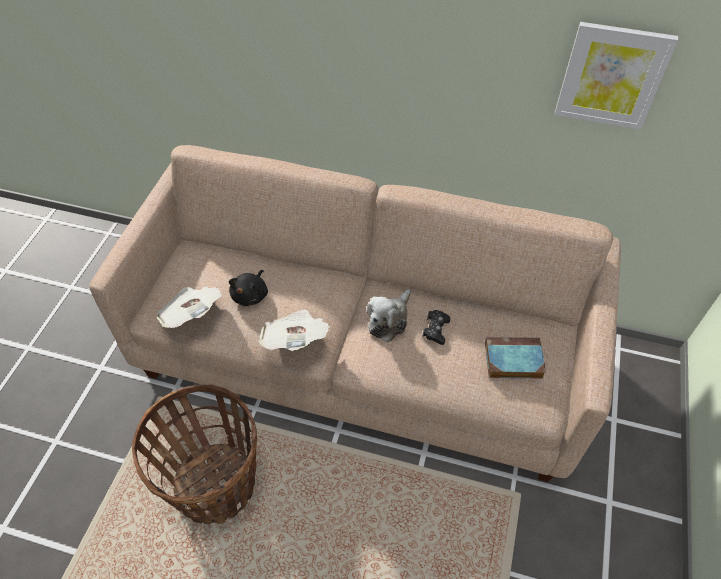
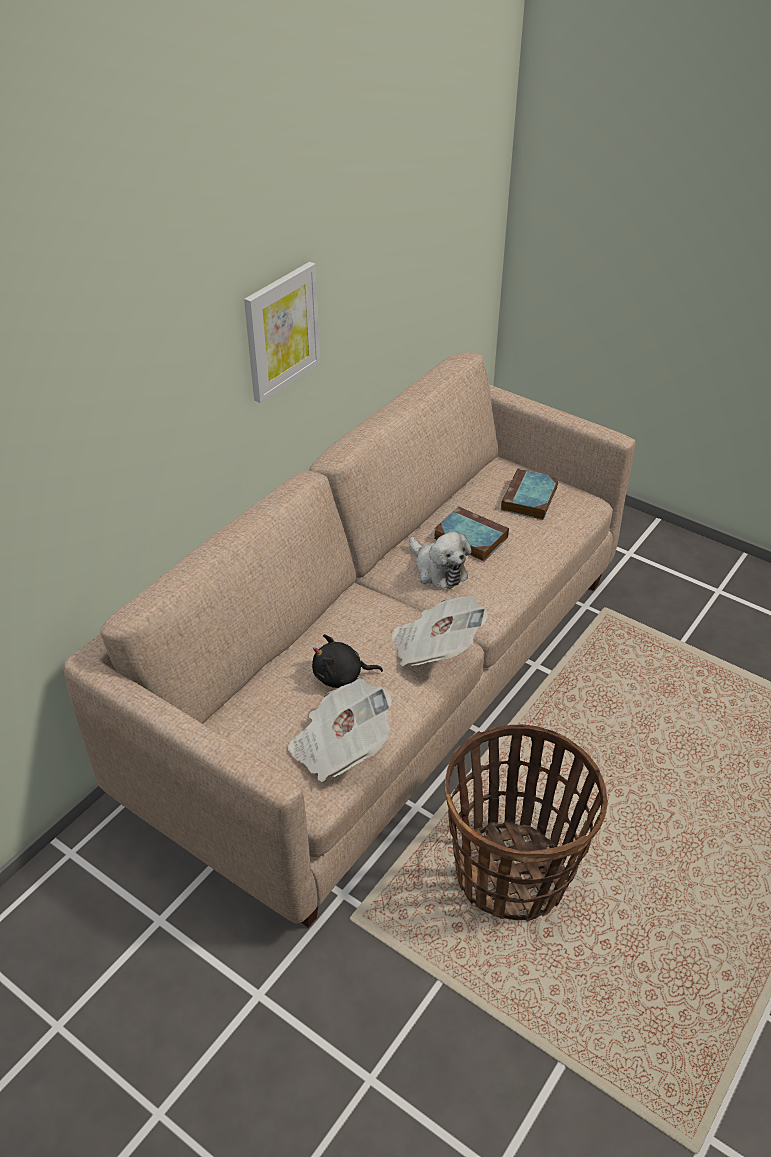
camera: 70 degrees left, 10 degrees down
(251, 295) = (341, 677): black plush toy -> black plush toy turned 135 degrees clockwise
(436, 329) = (469, 538): black game controller -> book
(612, 76) = (404, 215): picture -> picture (281, 331)

